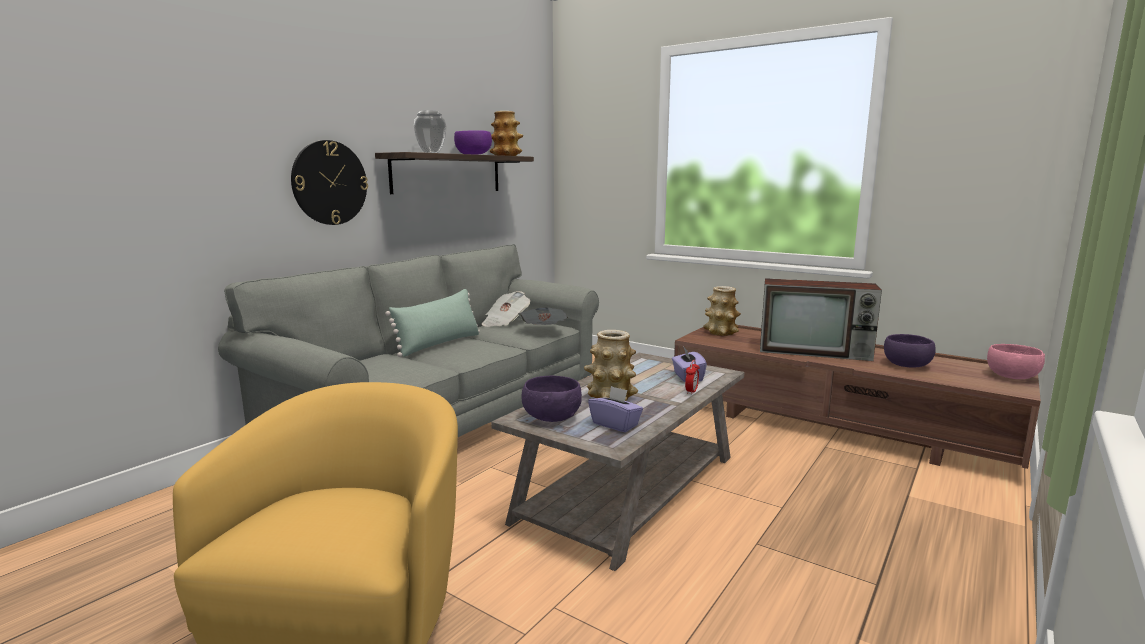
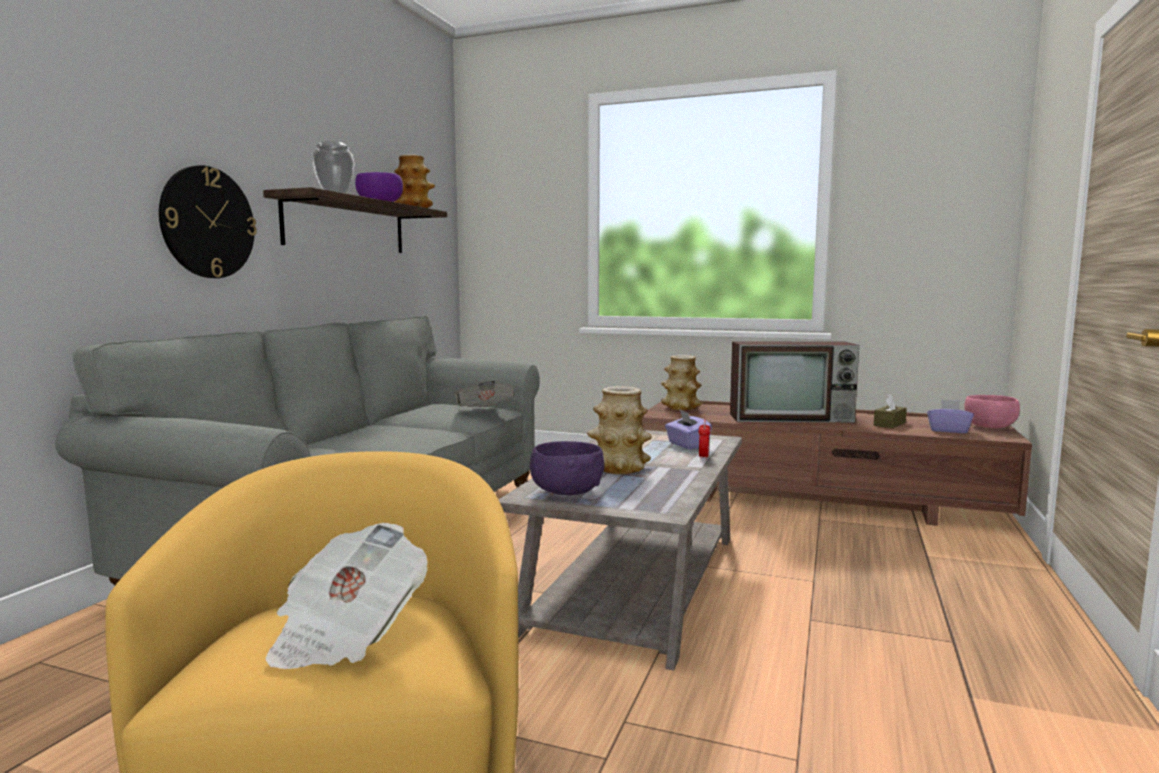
camera: 15 degrees left, 5 degrees down
(439, 344) = (359, 432): green pillow -> none
(505, 322) = (429, 407): newspaper -> newspaper (346, 633)
(615, 424) = (648, 492): purple tissue box -> purple tissue box (948, 430)
(907, 365) = (889, 424): purple bowl -> brown tissue box

